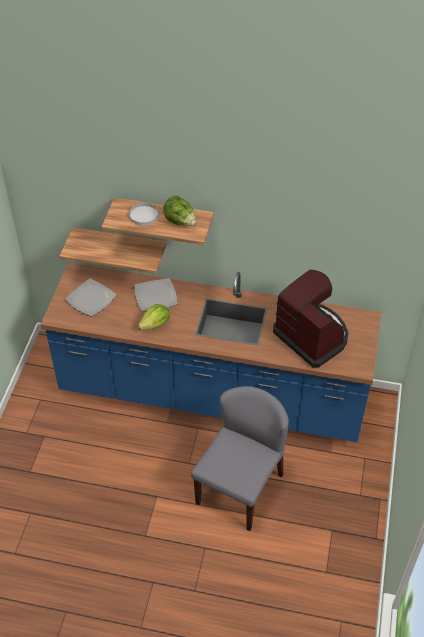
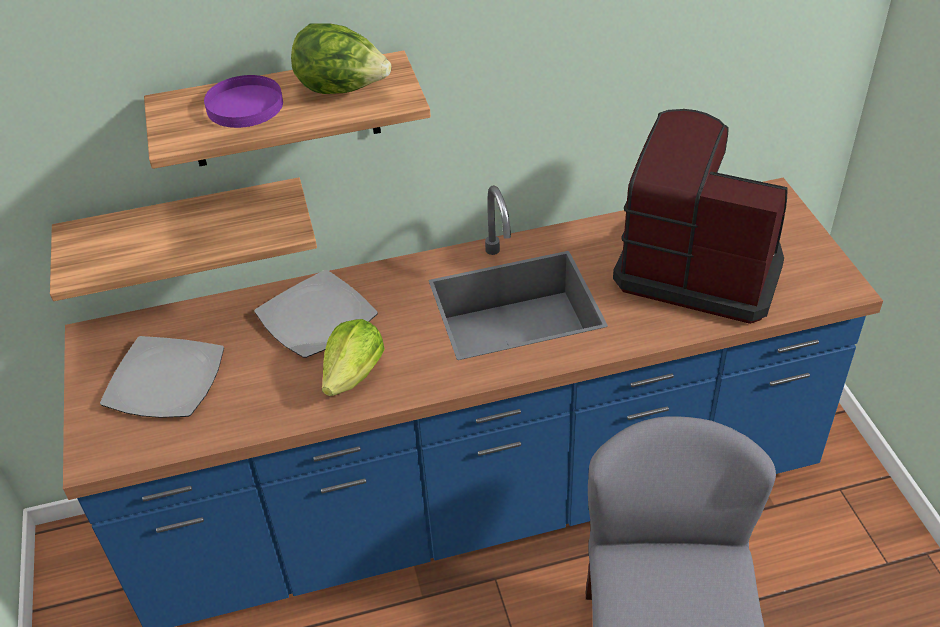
camera: 25 degrees left, 5 degrees down
(144, 215) = (245, 105): white plate -> purple plate

